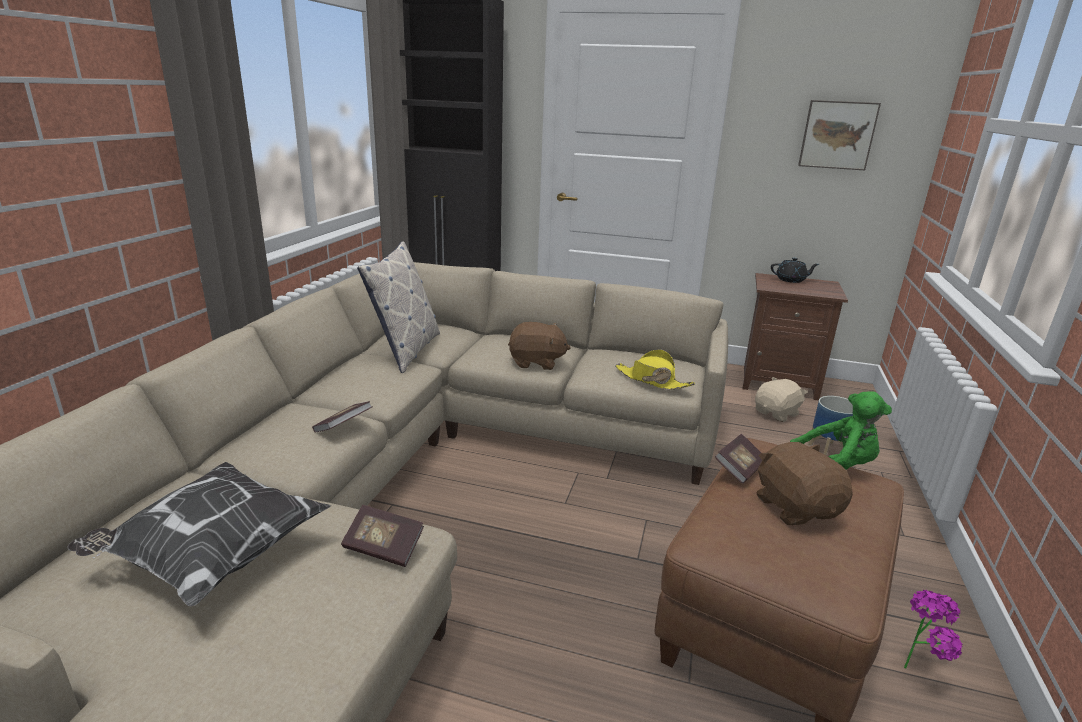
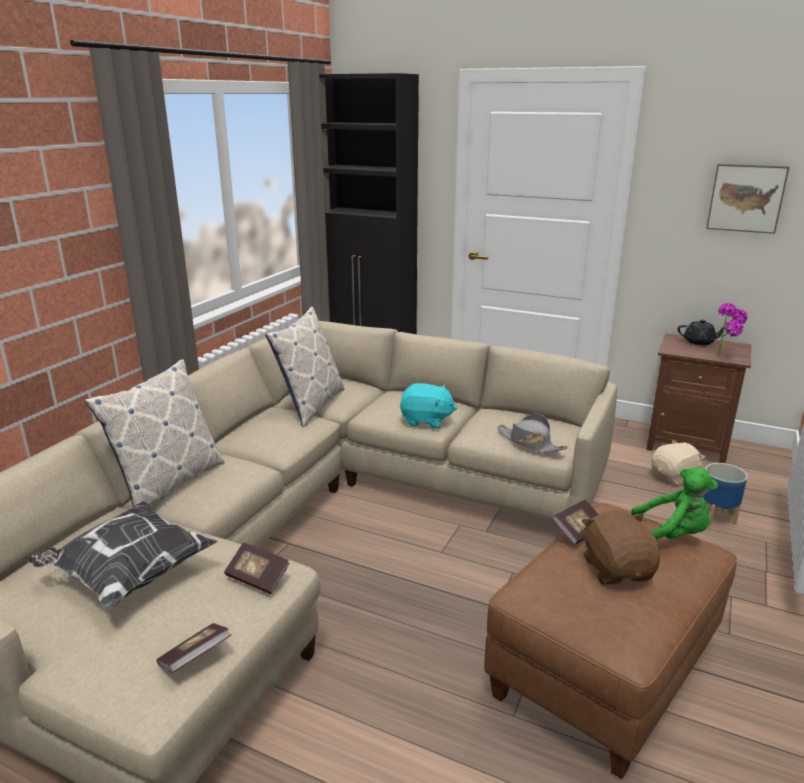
camera: 10 degrees right, 0 degrees up
(250, 441) = (168, 484): none -> pillow
(343, 427) = (244, 474): book -> book (195, 658)
(536, 362) = (426, 420): brown plush toy -> turquoise plush toy
(652, 380) = (530, 442): yellow hat -> grey hat
(918, 671) = (733, 728): potted plant -> potted plant (726, 356)

